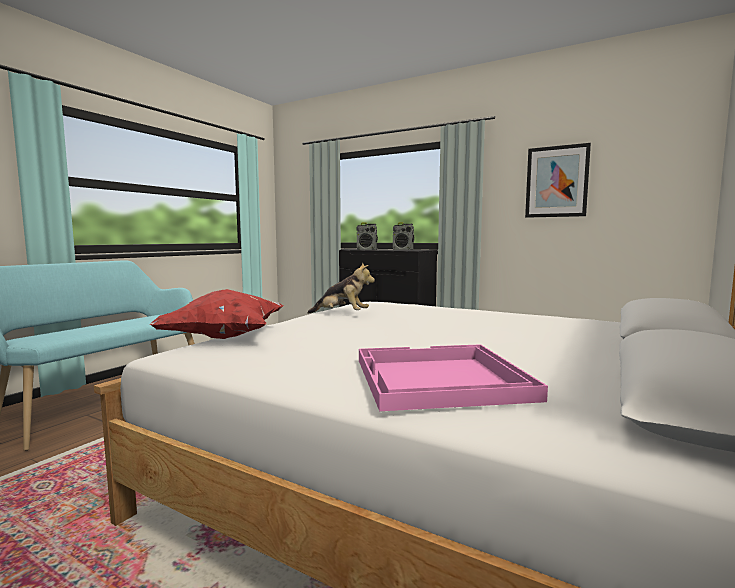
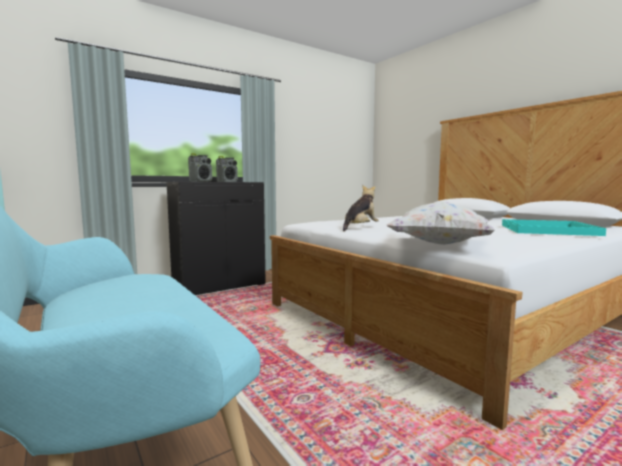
camera: 65 degrees left, 0 degrees up
(225, 338) = (439, 244): red pillow -> white pillow
(438, 379) = (548, 230): pink tray -> turquoise tray
(556, 182) = (311, 136): picture -> none

